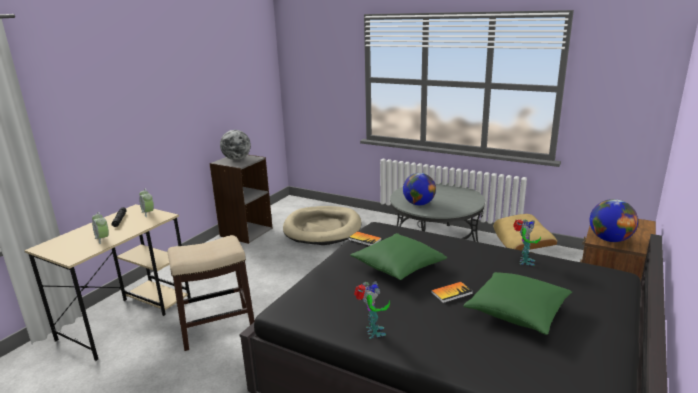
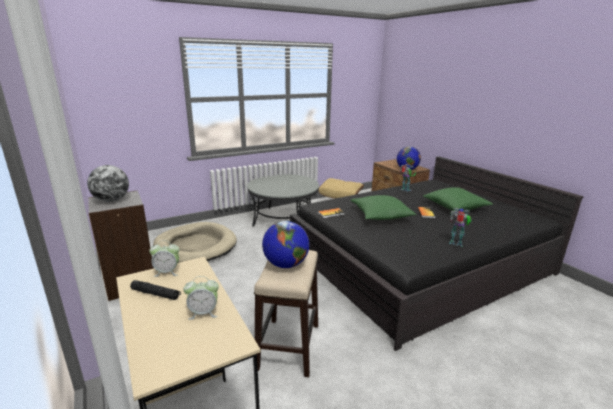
camera: 60 degrees left, 0 degrees up
(419, 204) = (284, 190): globe -> globe (286, 264)

